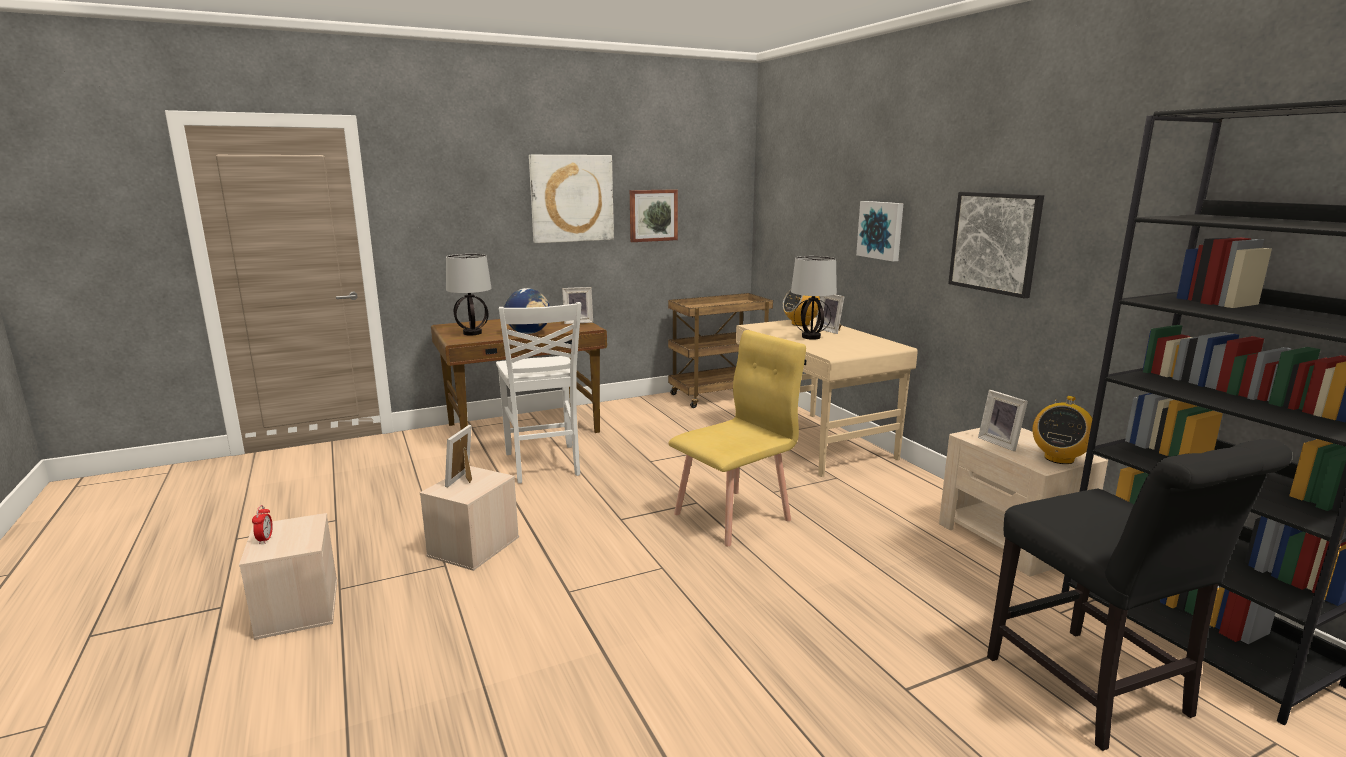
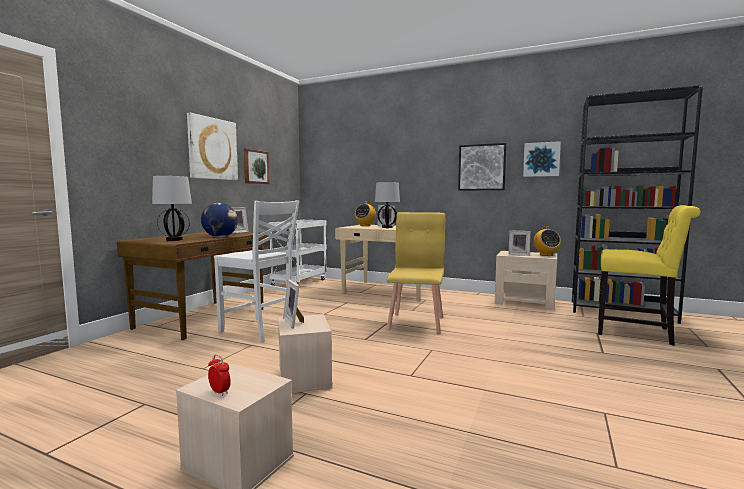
camera: 40 degrees left, 10 degrees down
(718, 395) = (299, 283): brown cart -> white cart
(881, 230) = (407, 170): picture -> picture (541, 159)
(1094, 692) = (638, 332): black chair -> yellow chair

